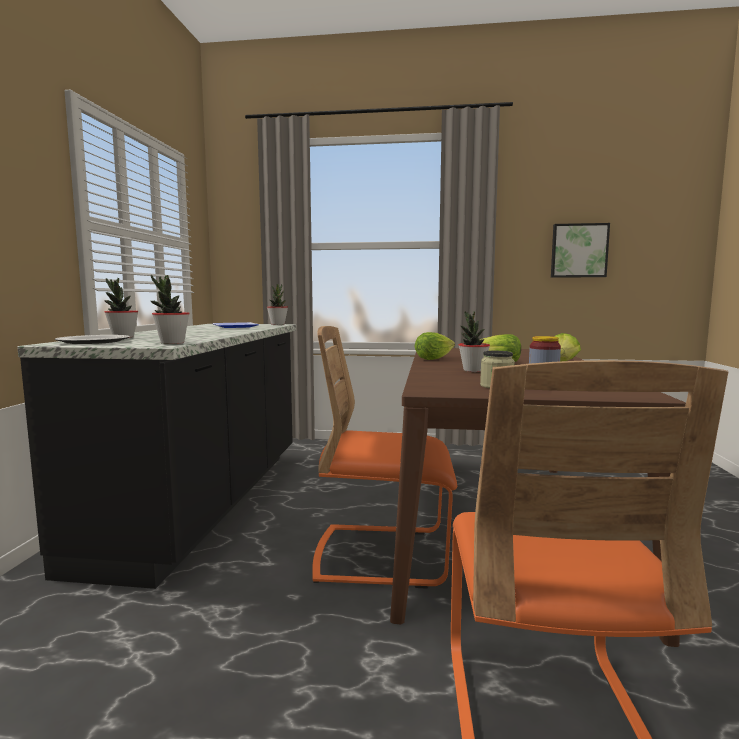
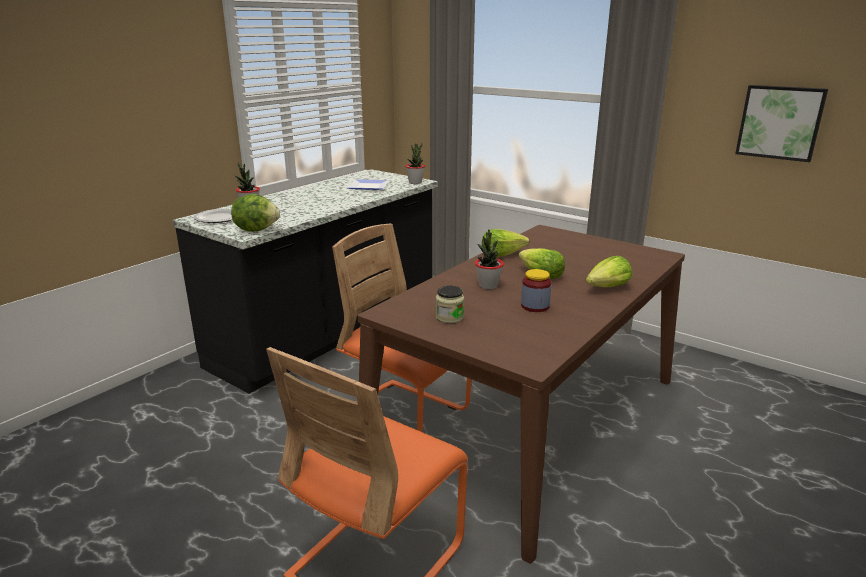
camera: 30 degrees right, 15 degrees up
(172, 343) = (256, 229): potted plant -> lettuce

